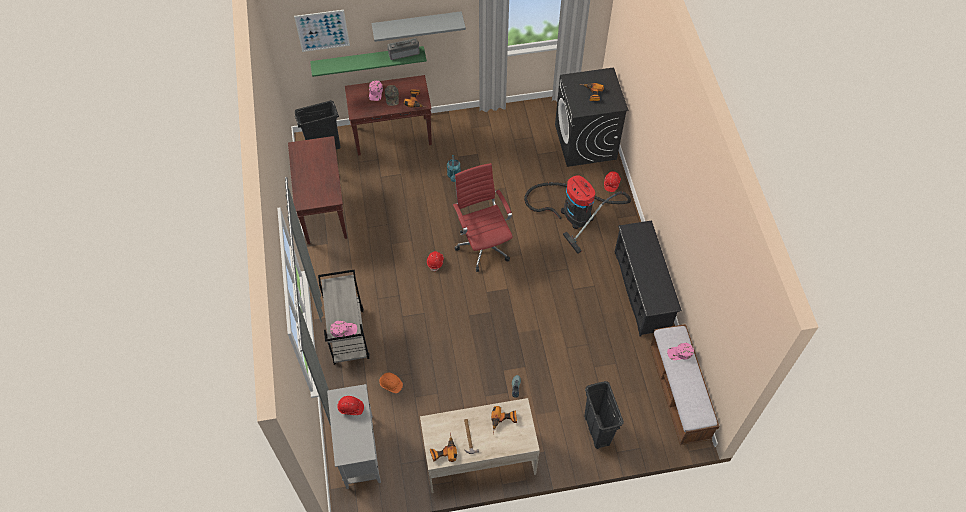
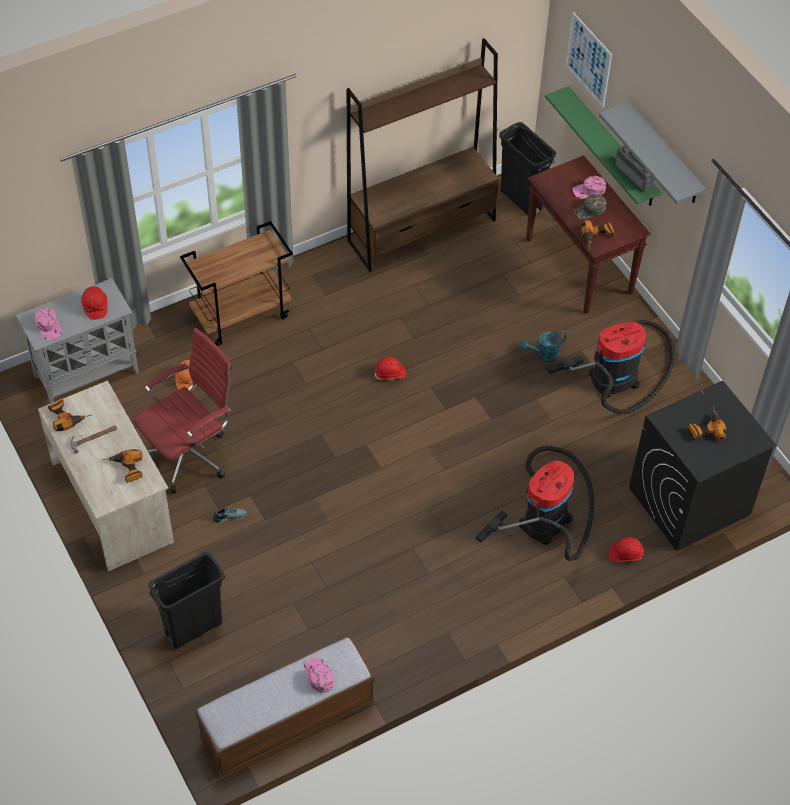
camera: 70 degrees right, 5 degrees down
(323, 209) = (422, 230): brown console table -> brown bookcase
(344, 330) = (205, 273): pink cap -> pink cap (49, 326)
(348, 336) = (242, 314): grey cart -> brown cart
(483, 245) = (441, 420): red office chair -> red office chair (191, 455)
(485, 145) = (618, 376): none -> vacuum cleaner
(642, 290) = (445, 637): black shoe rack -> none

